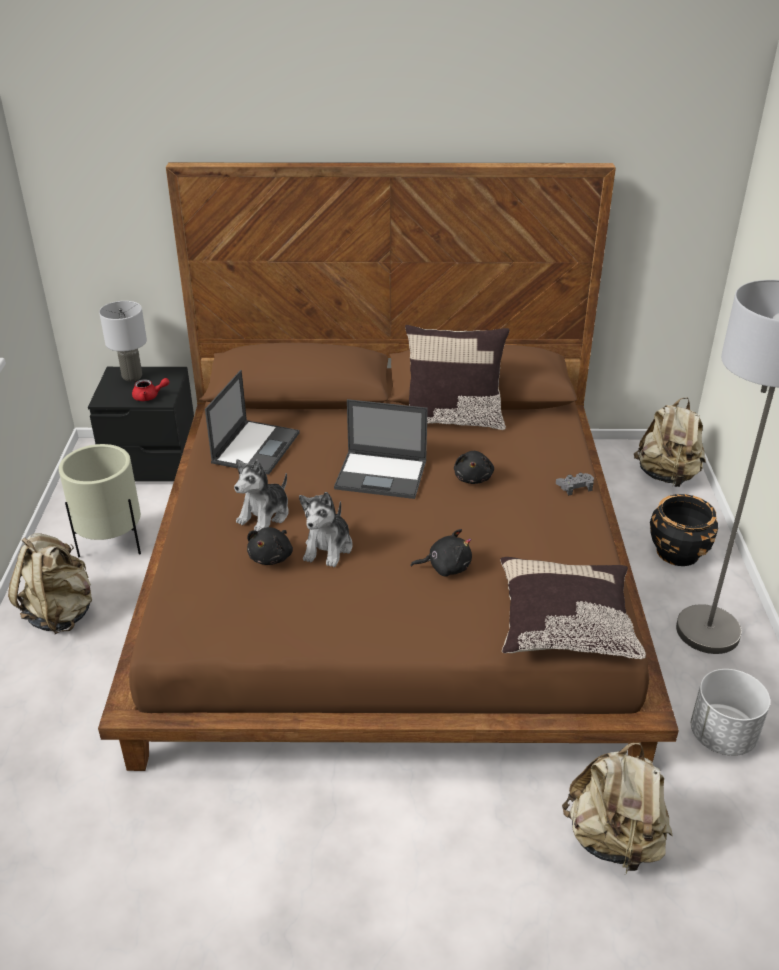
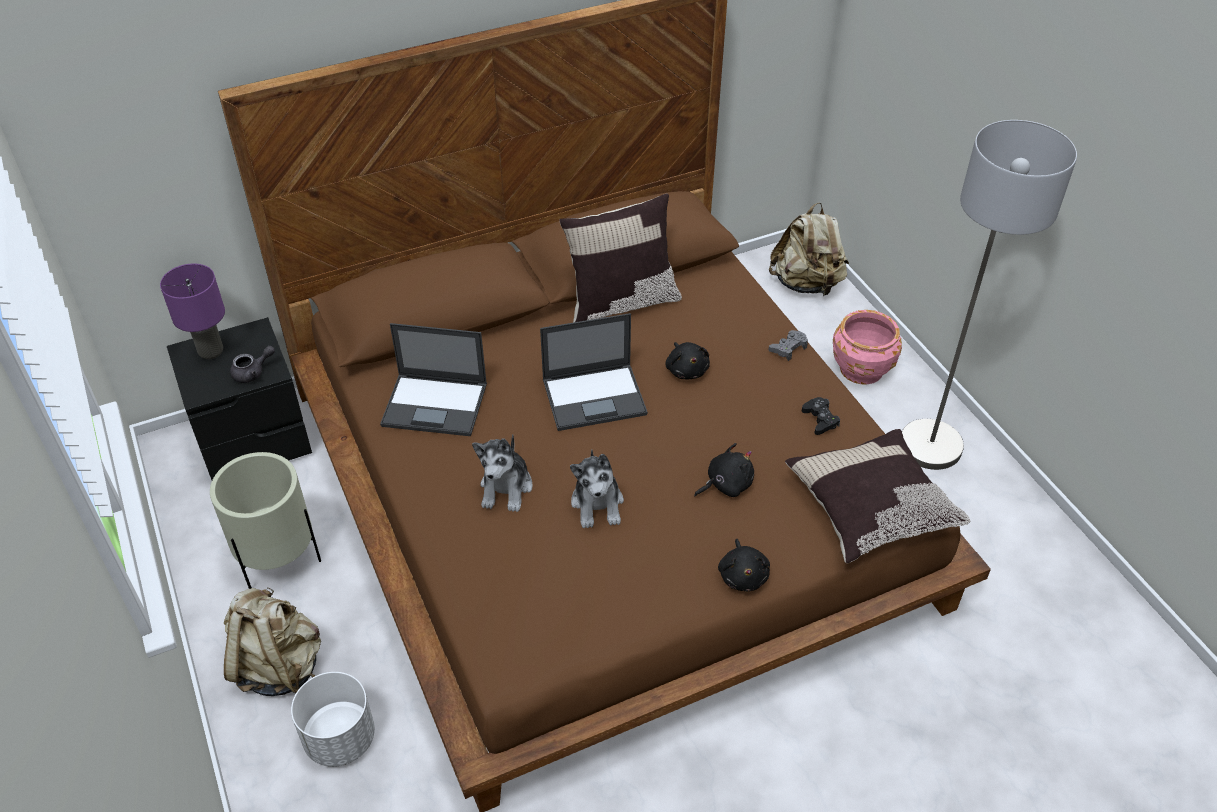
camera: 25 degrees left, 10 degrees up
(132, 377) = (210, 351): white table lamp -> purple table lamp
(149, 397) = (253, 373): red teapot -> grey teapot
(256, 447) = (436, 405): laptop -> laptop turned 105 degrees clockwise
(272, 557) = (551, 536): black plush toy -> black plush toy (743, 575)
(565, 545) = (820, 419): none -> black game controller
(613, 840) = (962, 687): beige backpack -> none
(678, 552) = (861, 369): black planter -> pink planter
(721, 735) = (994, 549): white planter -> white planter (339, 738)

